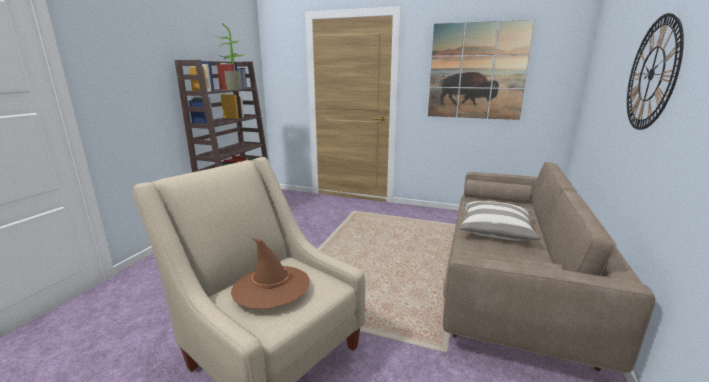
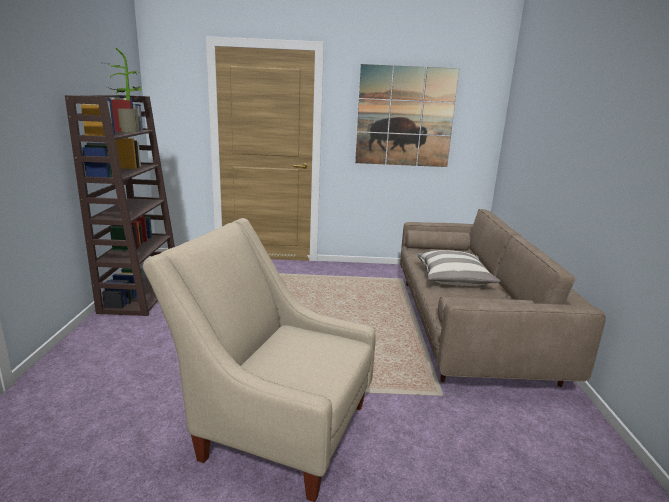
camera: 20 degrees left, 0 degrees up
(271, 286) = (297, 353): brown hat -> none
(651, 74) = (580, 134): wall clock -> none

